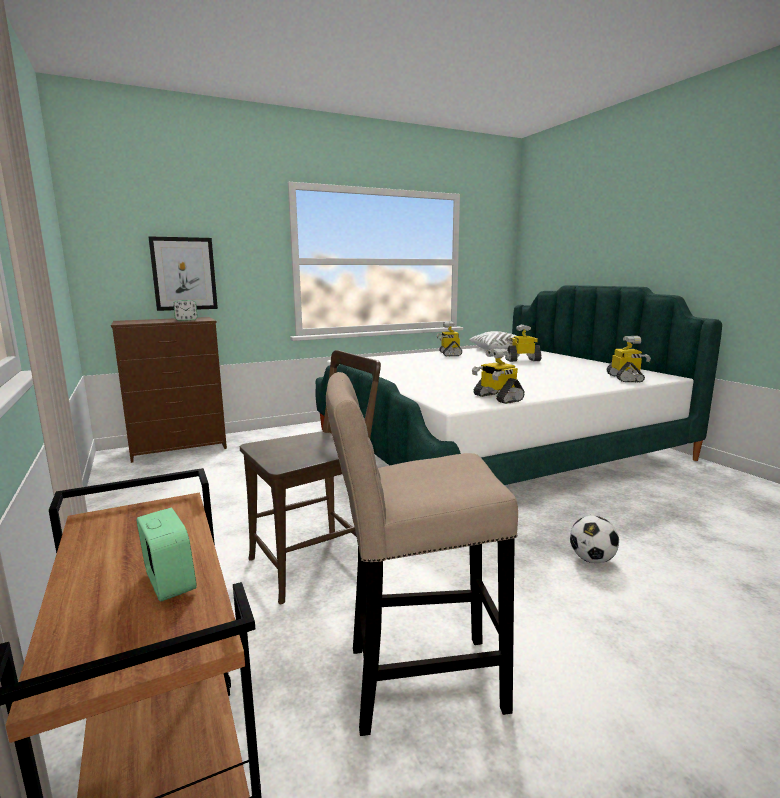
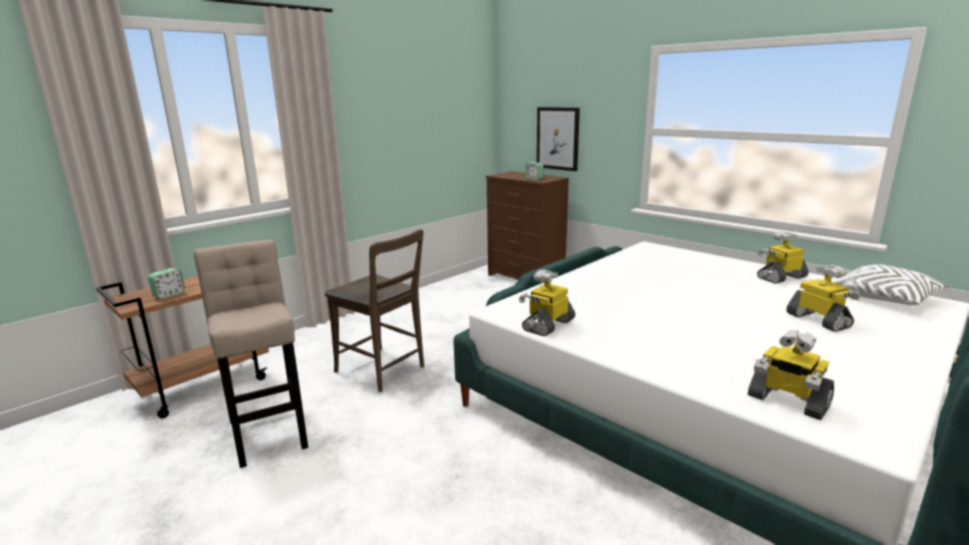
camera: 70 degrees right, 5 degrees up
(592, 559) = (437, 501): football -> none
(625, 378) = (787, 401): toy robot -> toy robot turned 60 degrees clockwise

